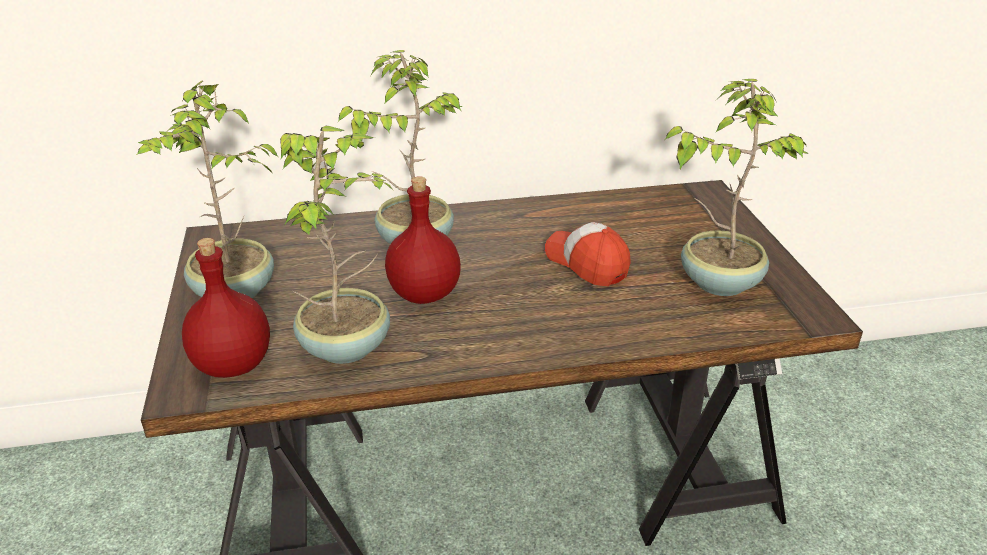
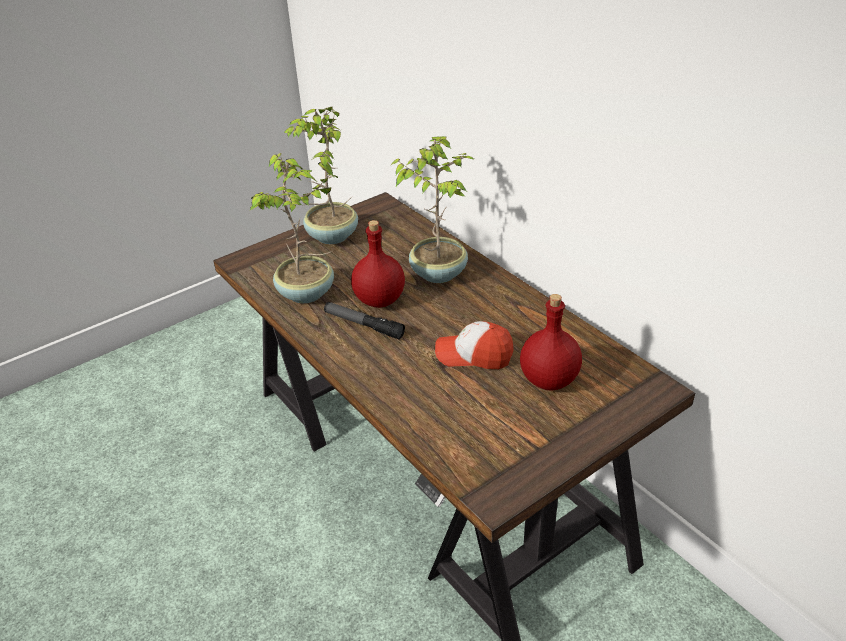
camera: 65 degrees right, 5 degrees up
(231, 365) = (268, 265): red bottle -> red bottle (548, 379)
(464, 319) = (363, 325): none -> flashlight
(587, 263) = (474, 355): cap -> cap turned 105 degrees counterclockwise
(718, 282) = (503, 429): potted plant -> none

